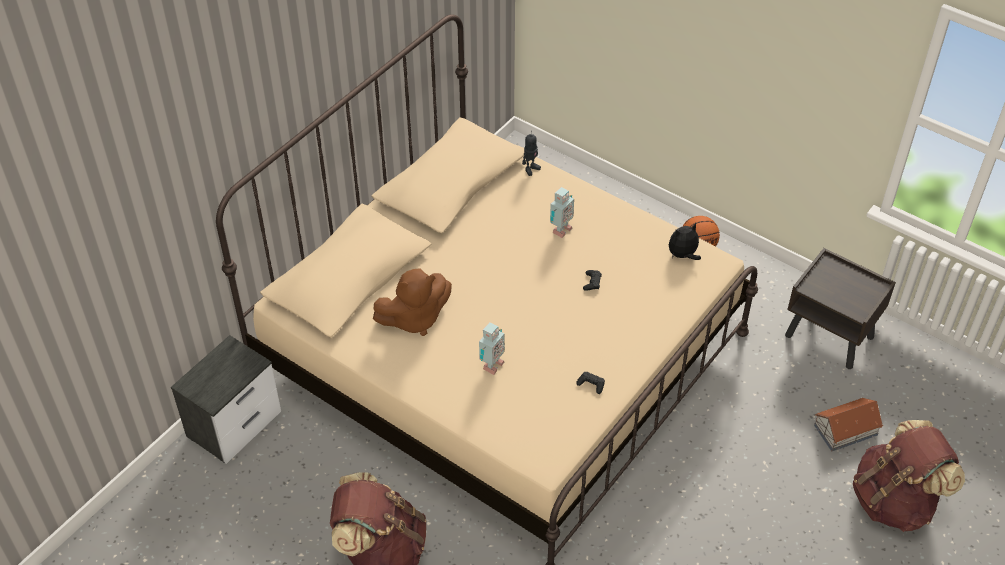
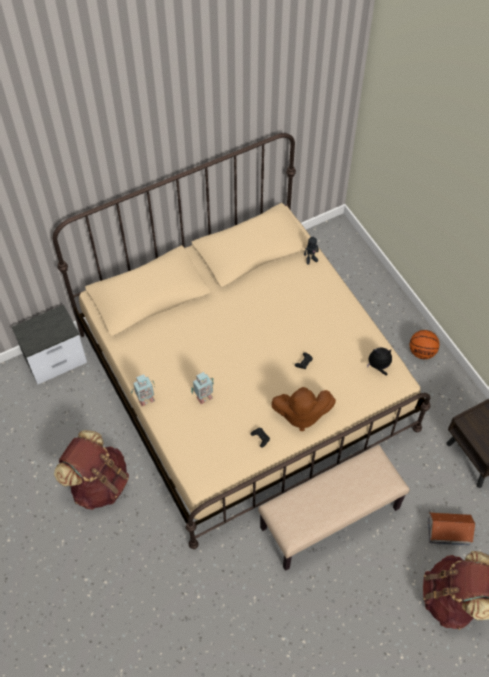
camera: 25 degrees right, 10 degrees up
(414, 319) = (173, 342): brown plush toy -> brown plush toy (301, 414)
(560, 230) = (304, 314): toy robot -> toy robot (145, 399)
(699, 470) = (330, 517): none -> beige bench

